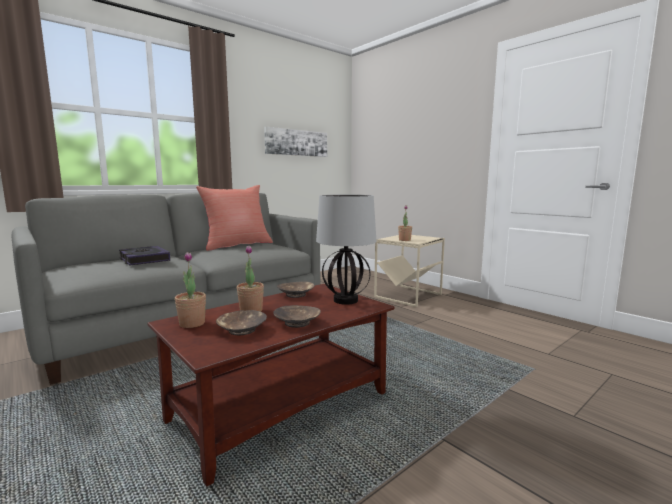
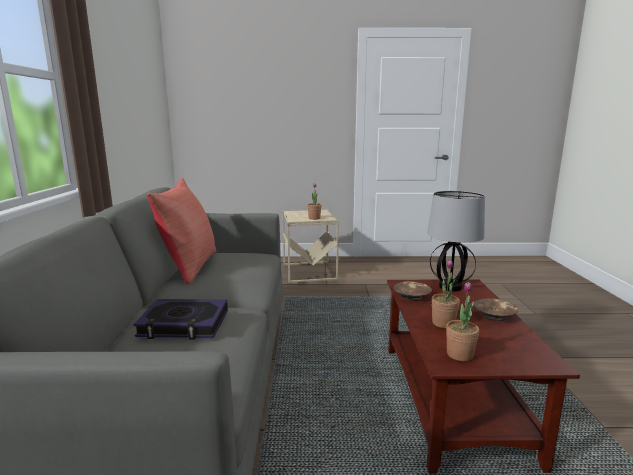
camera: 50 degrees left, 5 degrees up
(242, 330) = (495, 338): brown bowl -> none
(296, 142) = (135, 107): picture -> none

